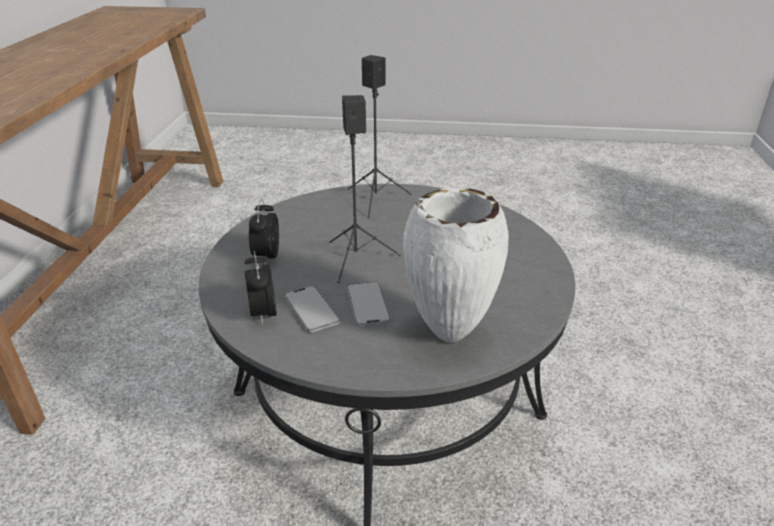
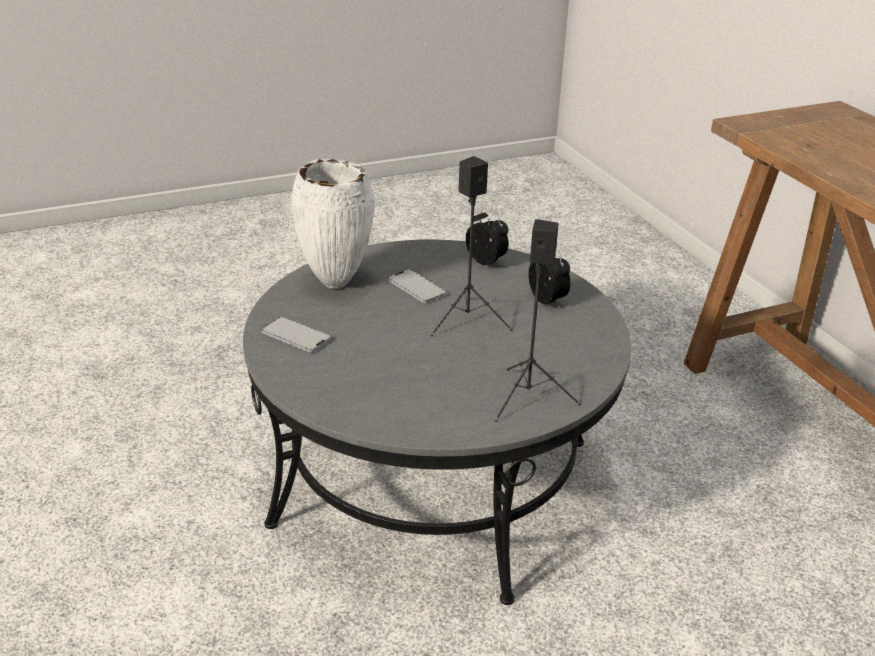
camera: 150 degrees right, 0 degrees up
(311, 310) = (455, 273): phone -> phone (296, 336)

